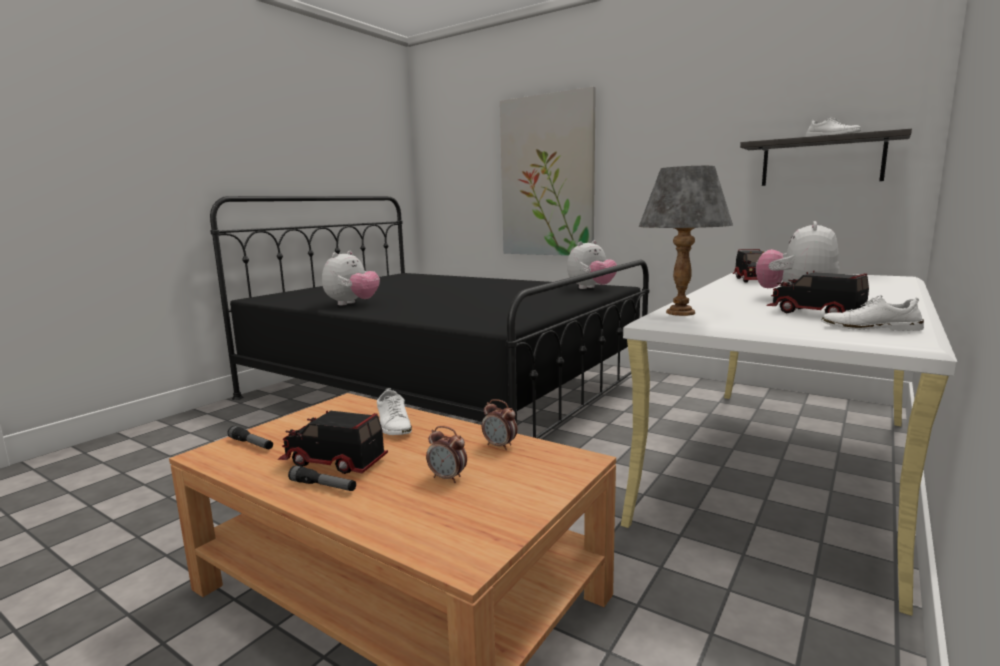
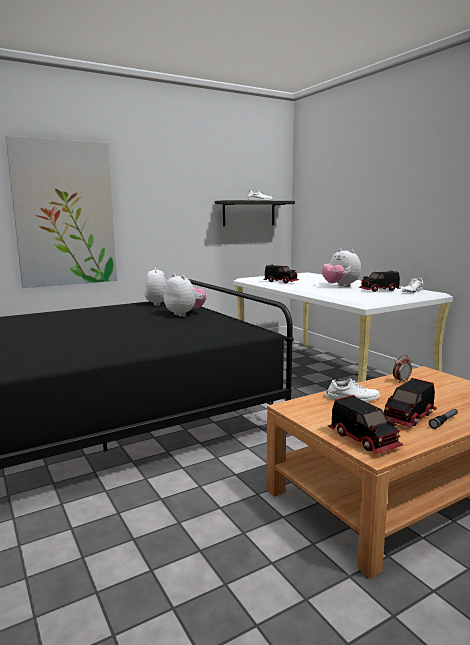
camera: 65 degrees left, 0 degrees up
(251, 444) = (364, 439): flashlight -> toy truck
(352, 304) = (67, 355): plush toy -> plush toy (184, 314)
(447, 478) = (440, 395): alarm clock -> none
(680, 312) = (357, 299): grey table lamp -> none

